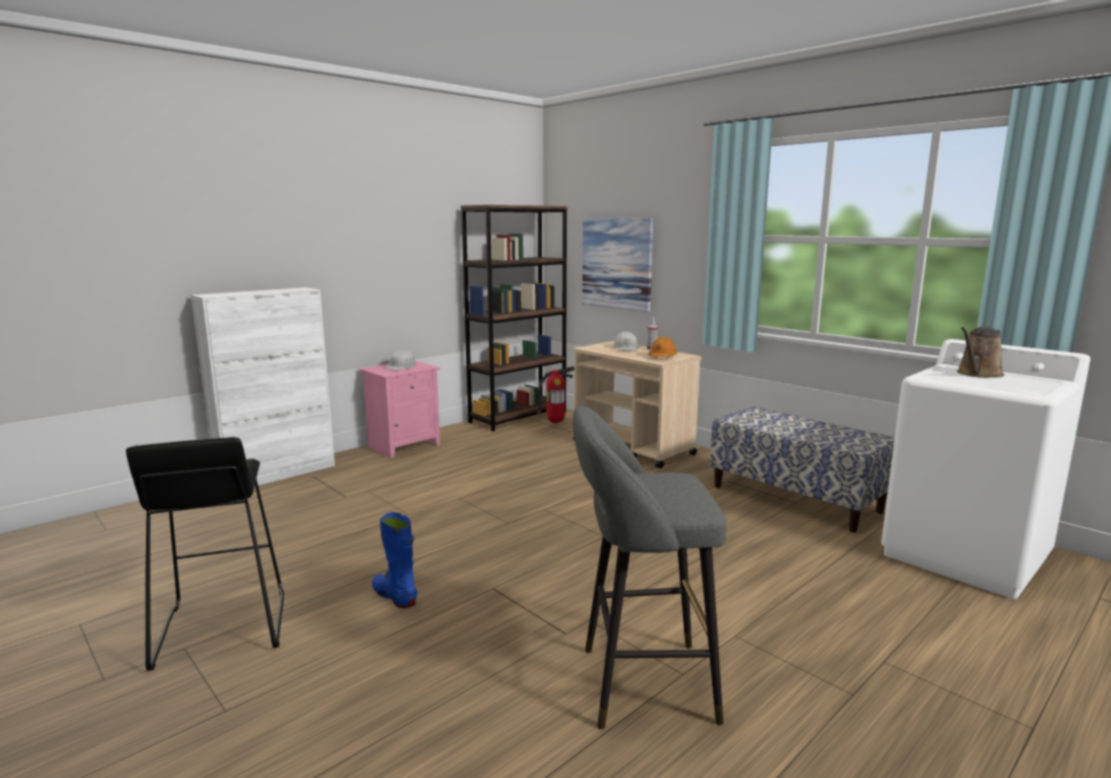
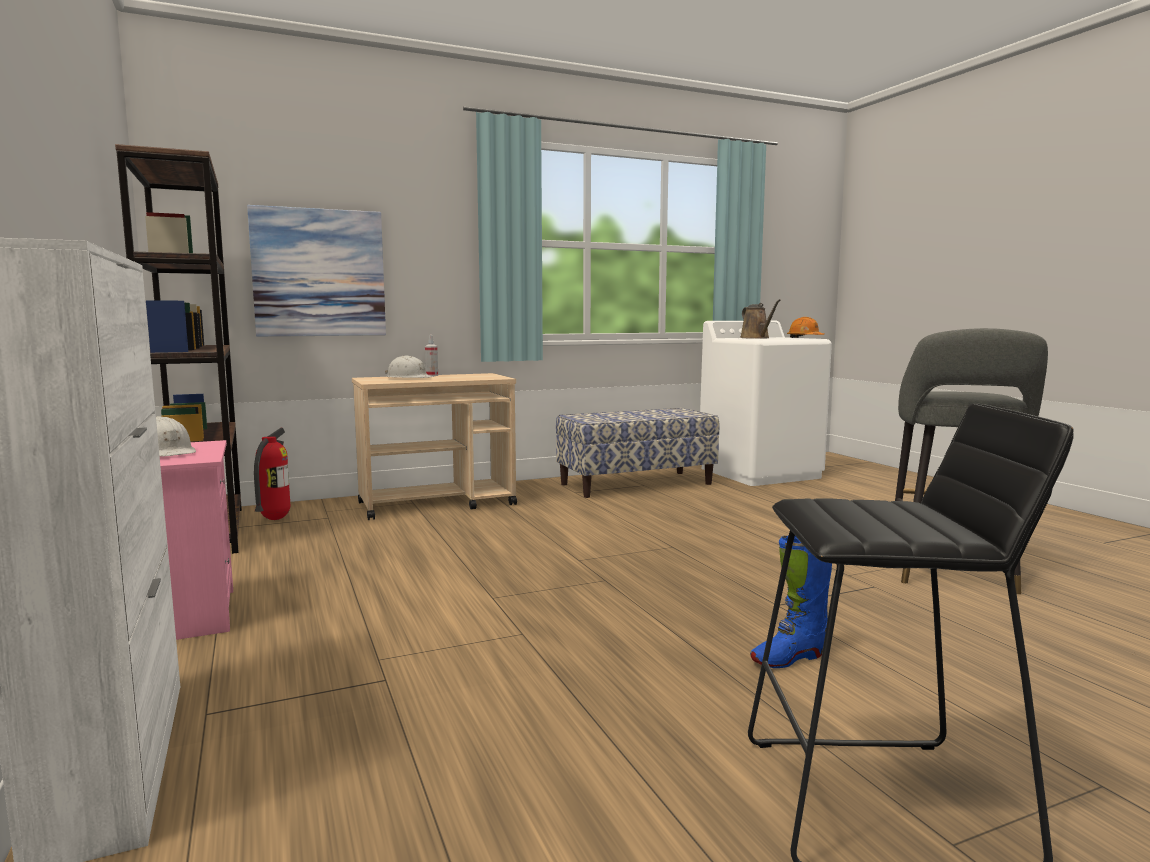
camera: 70 degrees left, 5 degrees down
(662, 357) = (479, 376): orange hard hat -> orange hard hat (804, 338)

